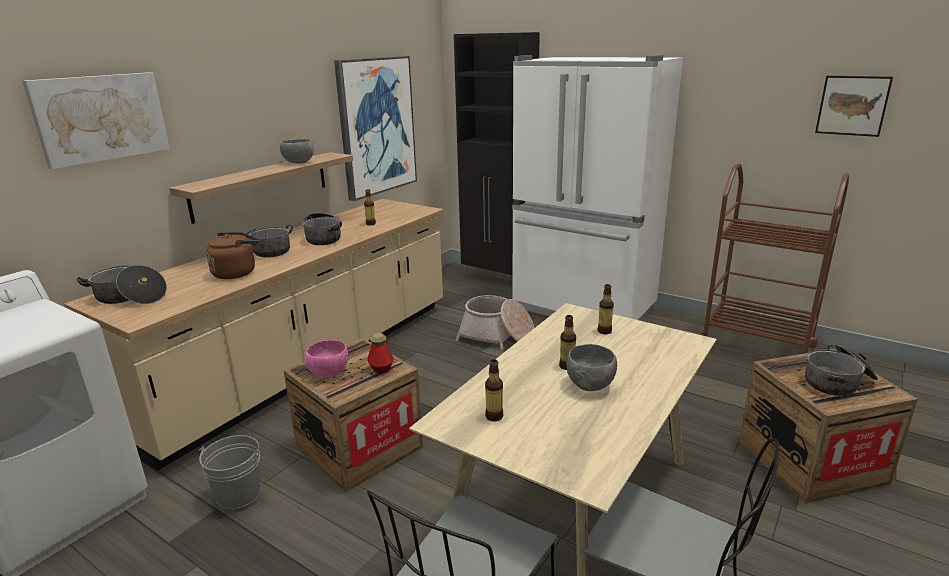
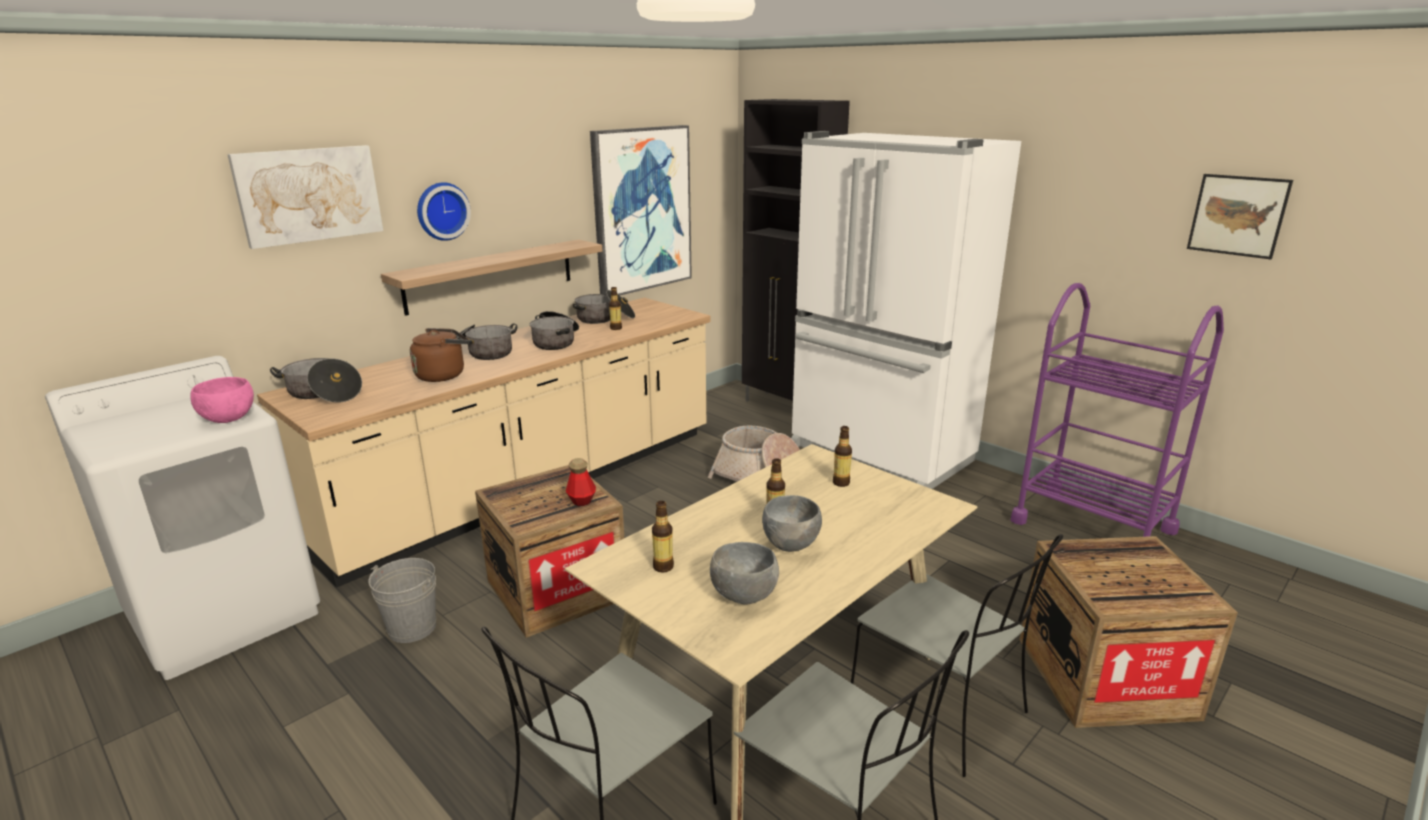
camera: 10 degrees right, 0 degrees up
(218, 130) = (441, 211): none -> wall clock
(299, 163) = (535, 251): grey bowl -> grey bowl (744, 597)
(328, 373) = (522, 499): pink bowl -> pink bowl (228, 419)
(703, 504) = (941, 709): none -> grey chair
(756, 347) = (1092, 526): brown cart -> purple cart
(838, 382) = (1137, 579): cooking pot -> cooking pot (605, 318)

